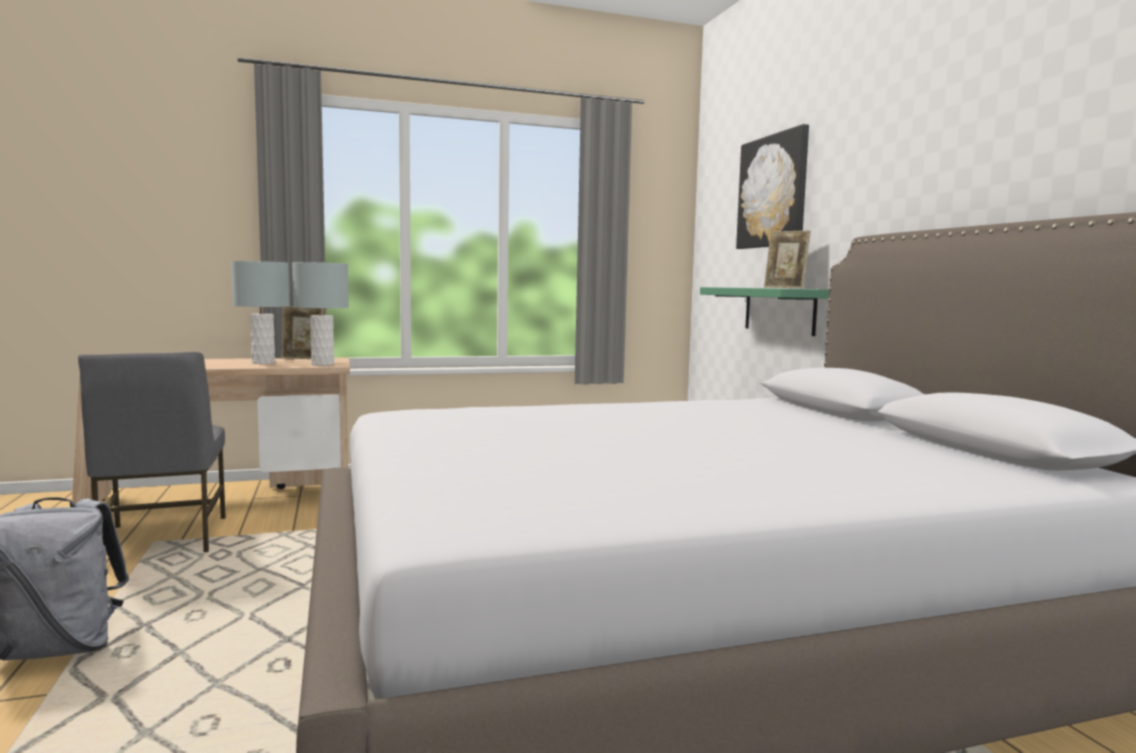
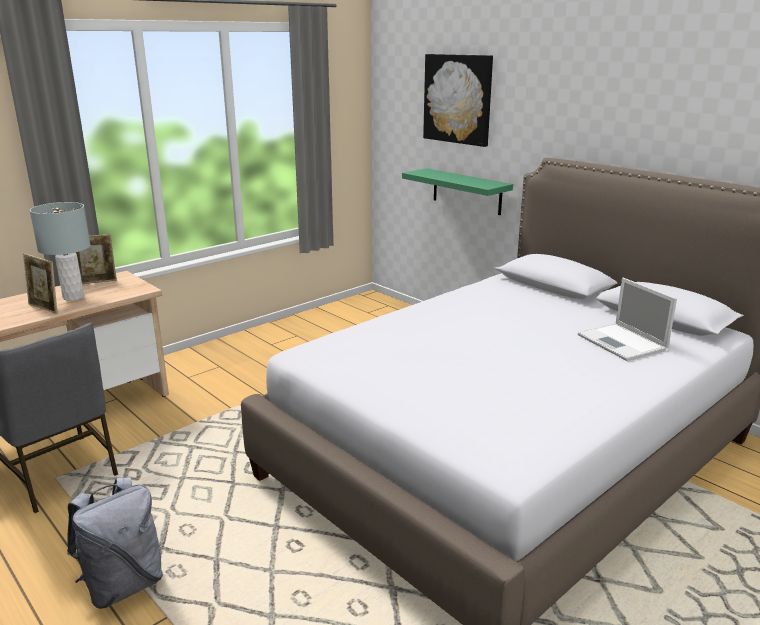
camera: 25 degrees left, 15 degrees up
(323, 364) = (131, 290): grey table lamp -> none
(784, 288) = (478, 181): picture frame -> picture frame (45, 308)
(872, 458) = (623, 343): none -> laptop

